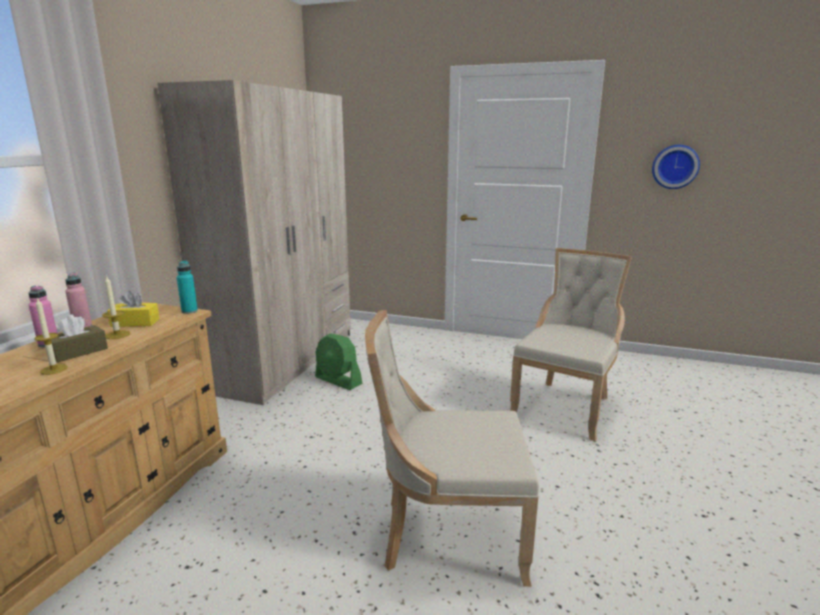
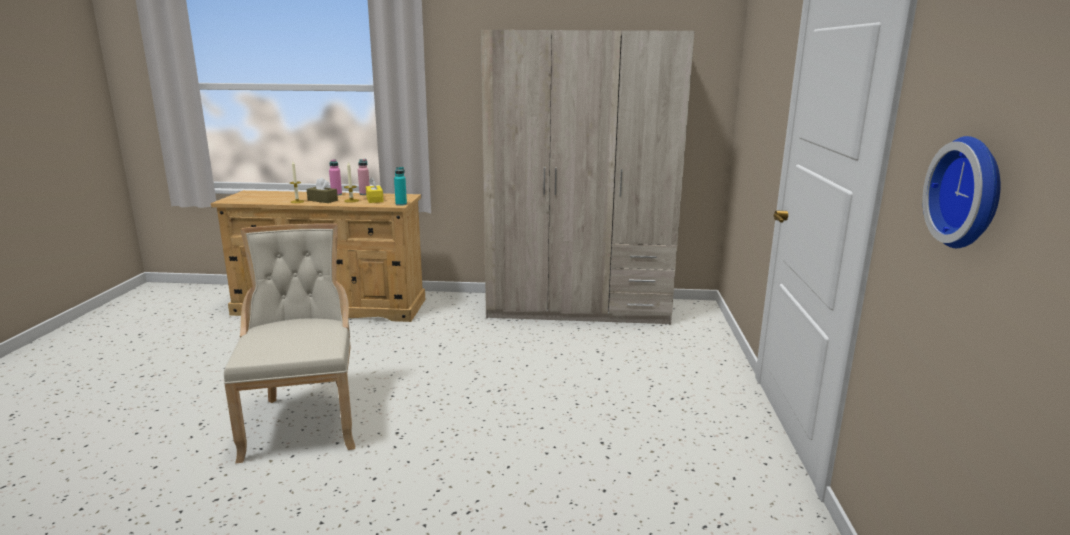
camera: 75 degrees right, 0 degrees up
(338, 381) = (550, 338): green fan -> none
(565, 406) = (565, 486): beige chair -> none

